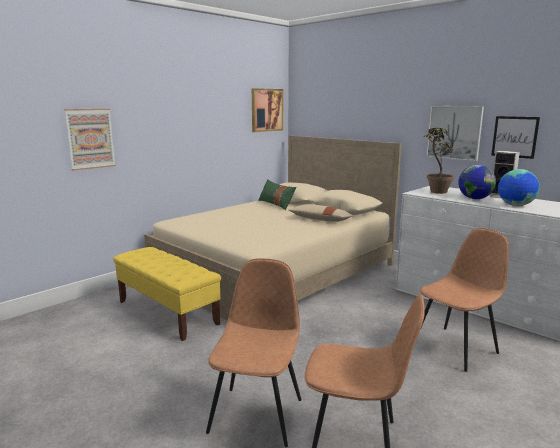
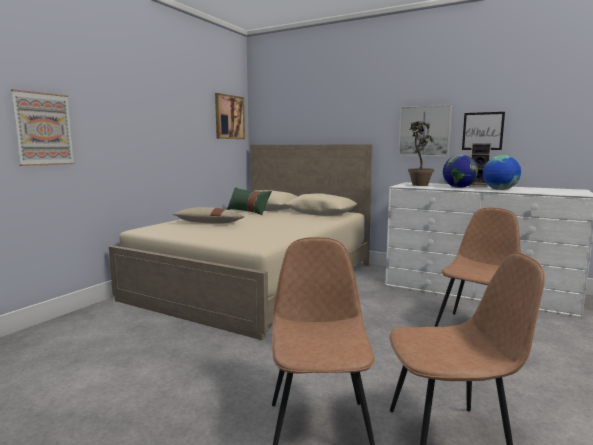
camera: 15 degrees left, 5 degrees down
(167, 312) = (153, 331): yellow bench -> none
(320, 220) = (305, 220): beige pillow -> beige pillow (209, 223)

